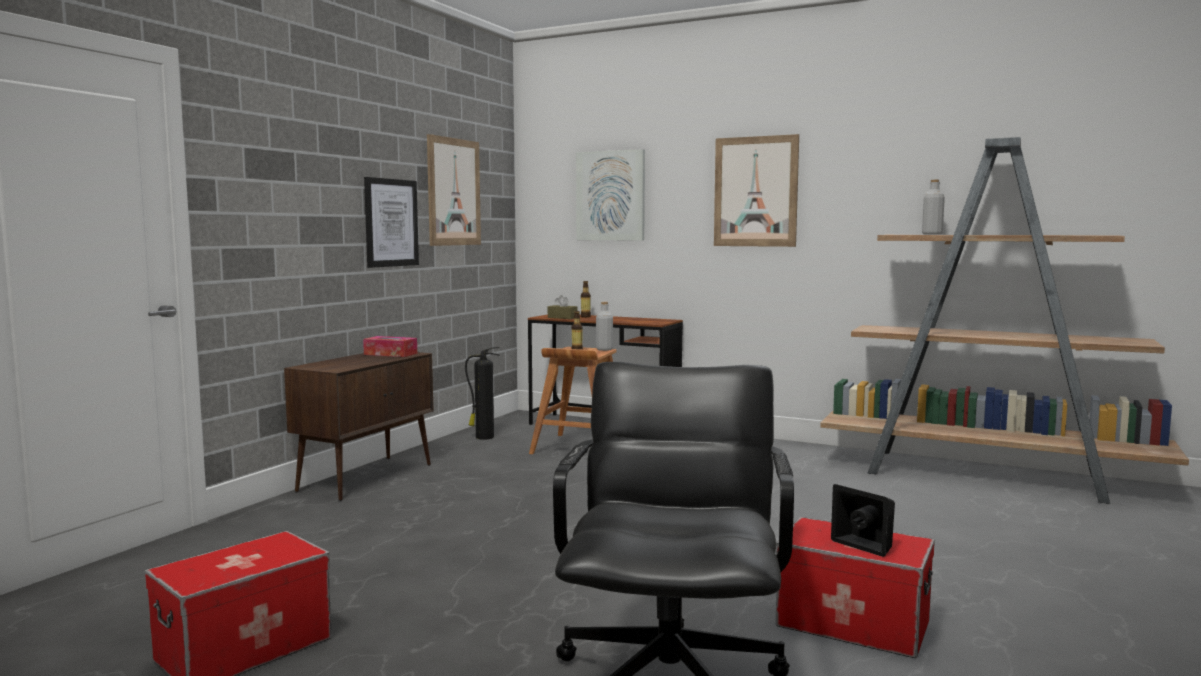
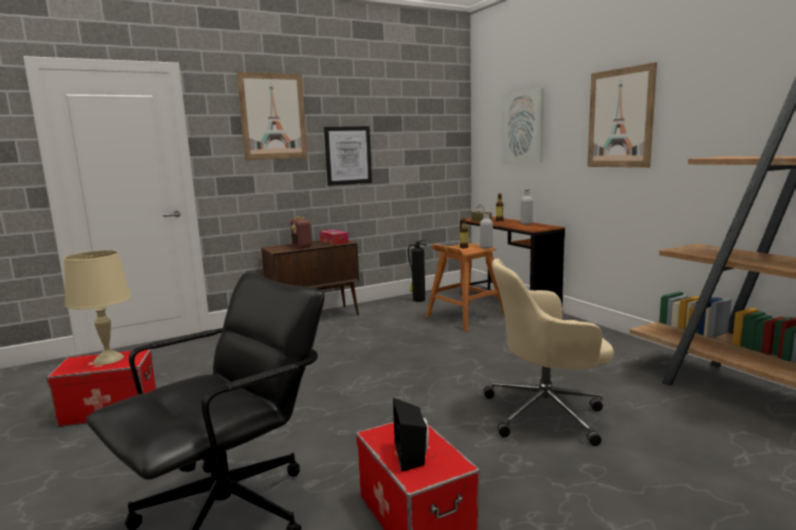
camera: 35 degrees right, 5 degrees up
(245, 555) = (108, 359): none -> beige table lamp
(356, 362) = (302, 246): none -> radio
(454, 192) = (407, 131): picture -> picture (273, 116)
(817, 517) = (547, 413): none -> beige office chair
(932, 234) = (759, 156): grey bottle -> grey bottle (526, 223)

